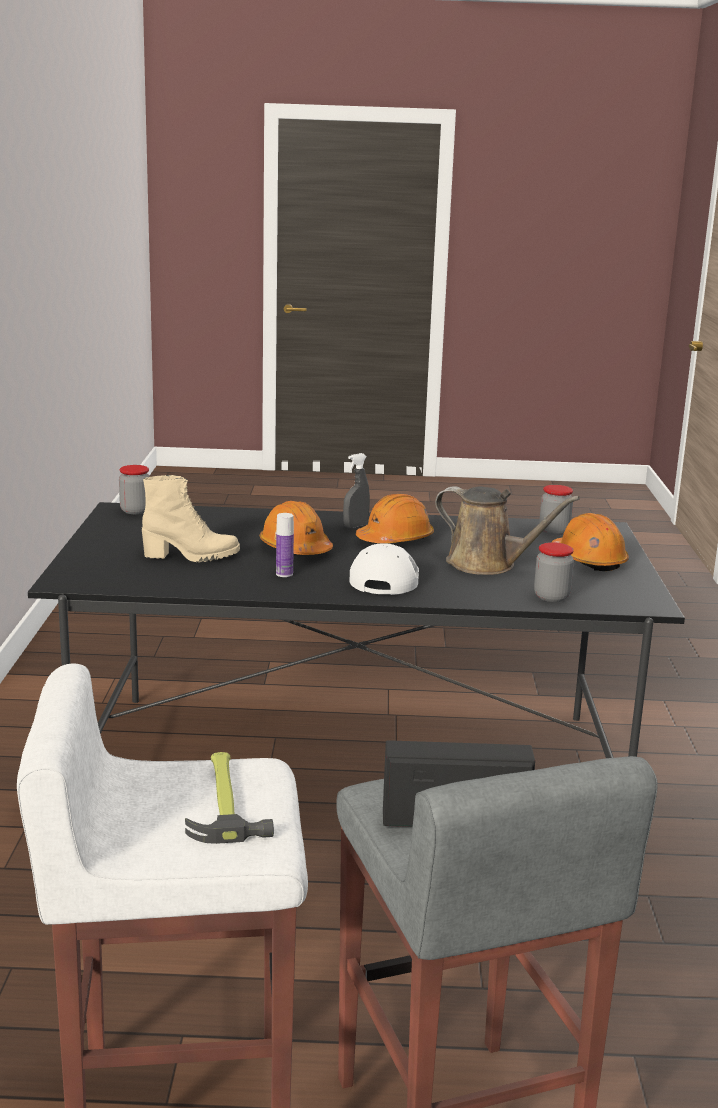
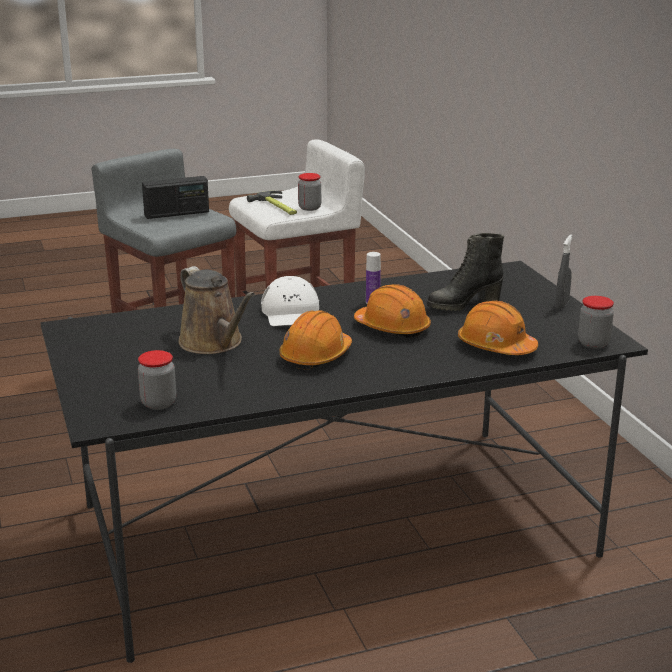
camera: 160 degrees right, 5 degrees up
(191, 556) = (463, 304): beige boot -> black boot
(355, 526) = (369, 367): grey spray bottle -> grey spray bottle (562, 304)
(487, 564) = (214, 343): brown watering can -> brown watering can turned 135 degrees counterclockwise
(551, 597) = (150, 320): jar -> jar (309, 208)
(588, 560) = (118, 367): orange hard hat -> orange hard hat (496, 347)

